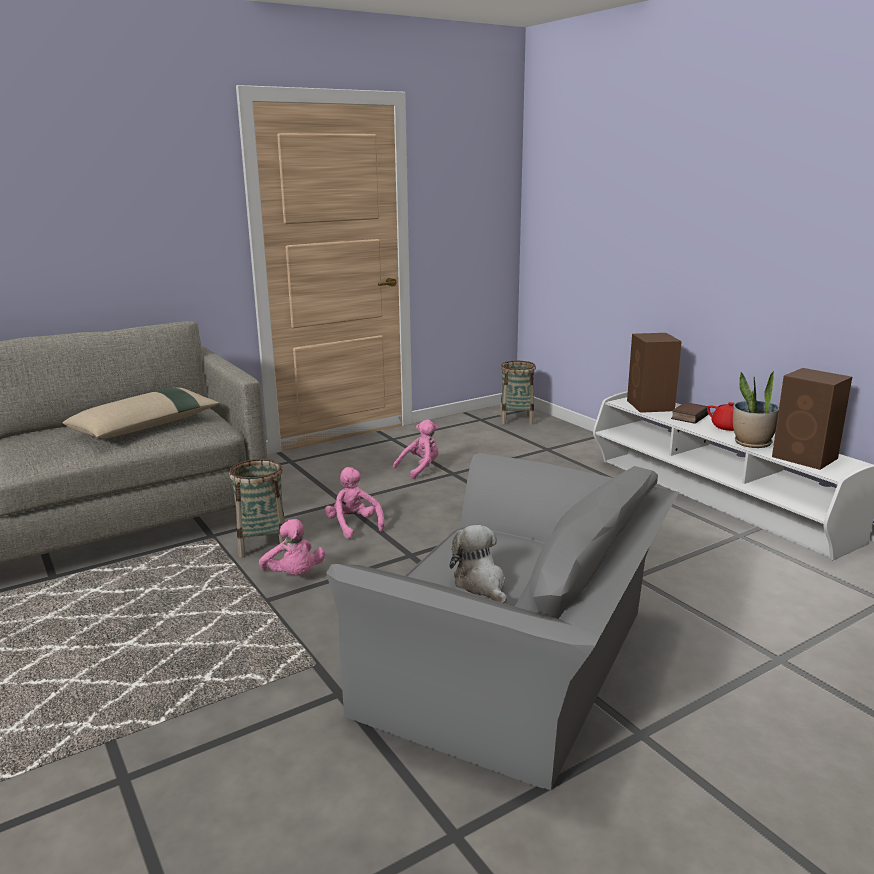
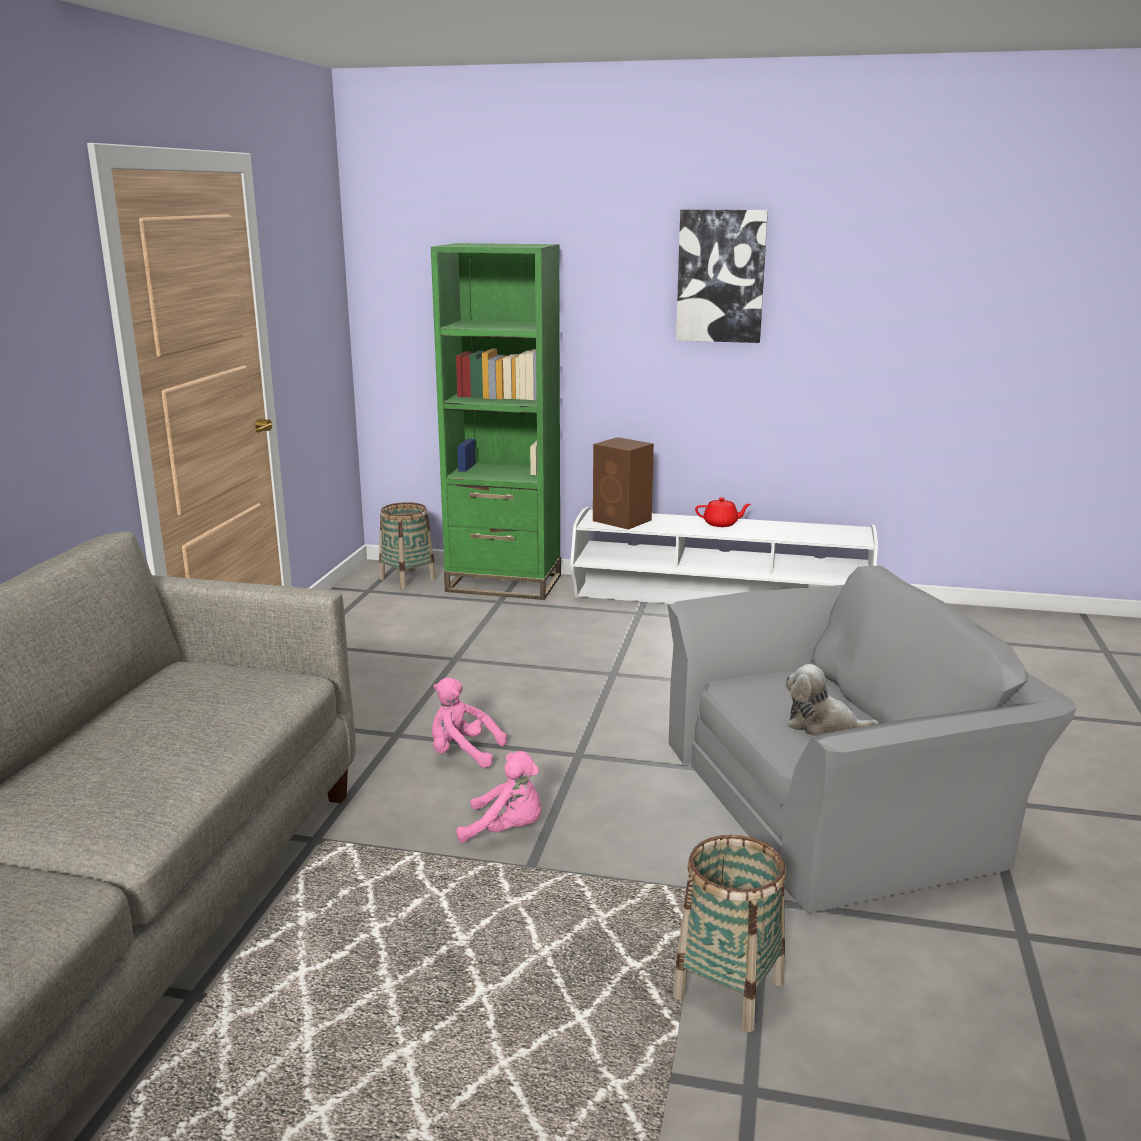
camera: 45 degrees left, 0 degrees up
(146, 426) = (194, 708): beige pillow -> none
(263, 544) = (402, 818): basket -> basket (729, 989)
(420, 469) = (410, 666): pink plush toy -> none
(572, 439) = (504, 583): none -> green bookcase
(688, 416) = (672, 522): book -> none
(752, 443) = (764, 533): potted plant -> none
(766, 188) = (721, 276): none -> picture
(806, 458) = (820, 534): brown speaker -> none

